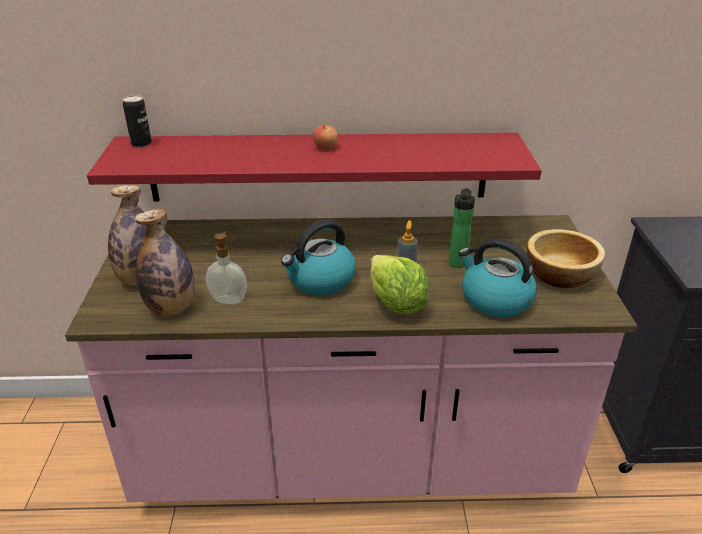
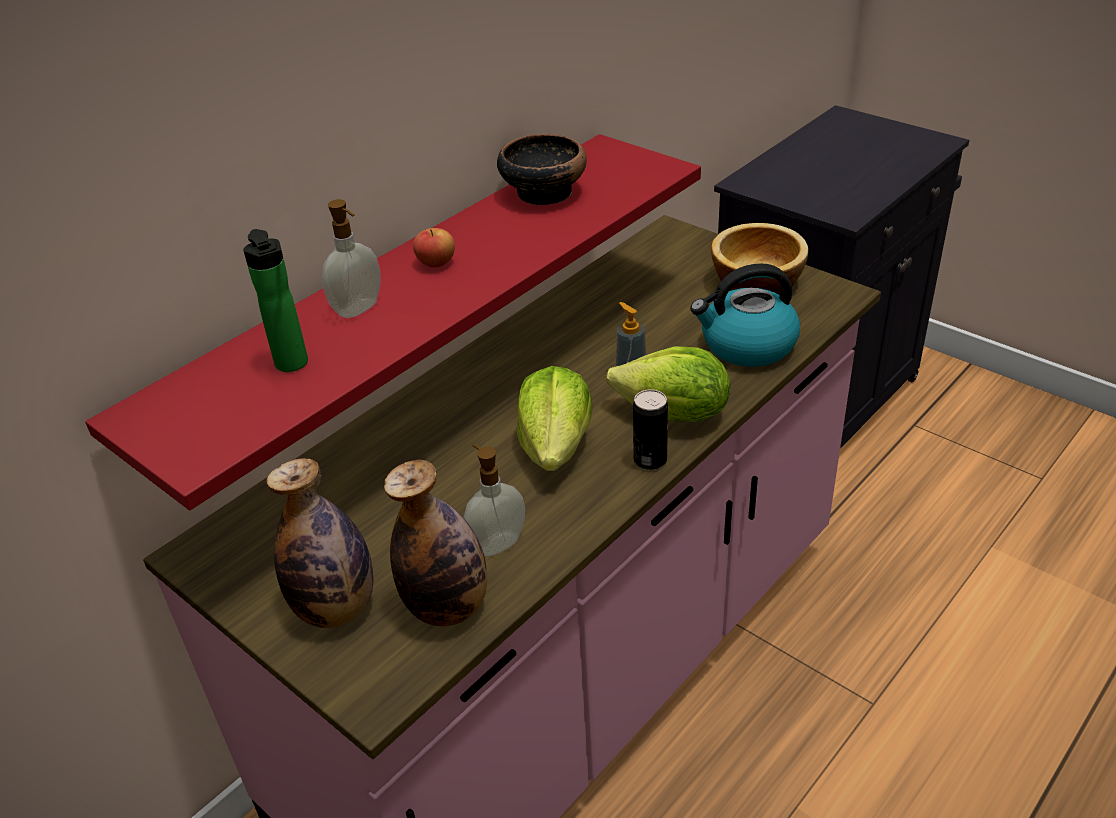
camera: 45 degrees left, 5 degrees up
(141, 143) = (163, 404): can -> can (650, 460)
(261, 148) = (359, 309): none -> soap dispenser
(320, 280) = (556, 446): kettle -> lettuce
(431, 143) = (543, 192): none -> bowl
(457, 265) = (657, 333): bottle -> bottle (293, 365)

